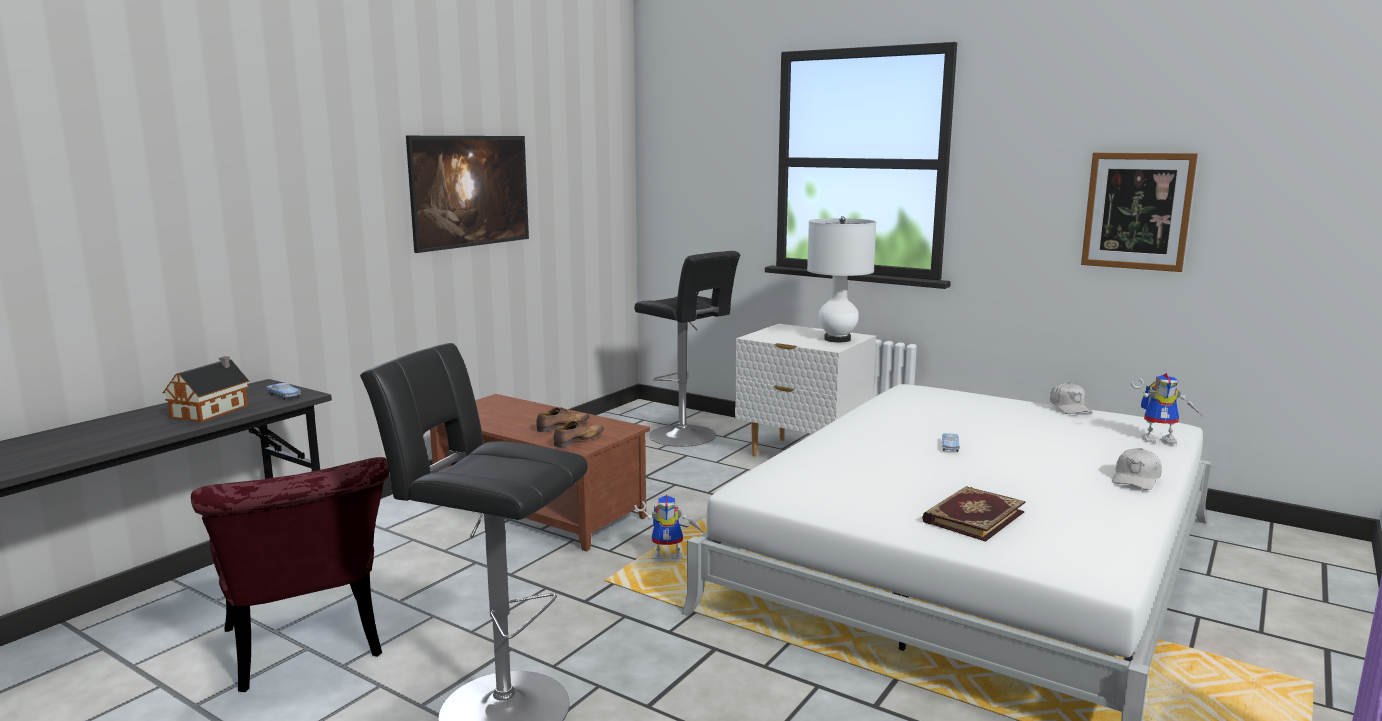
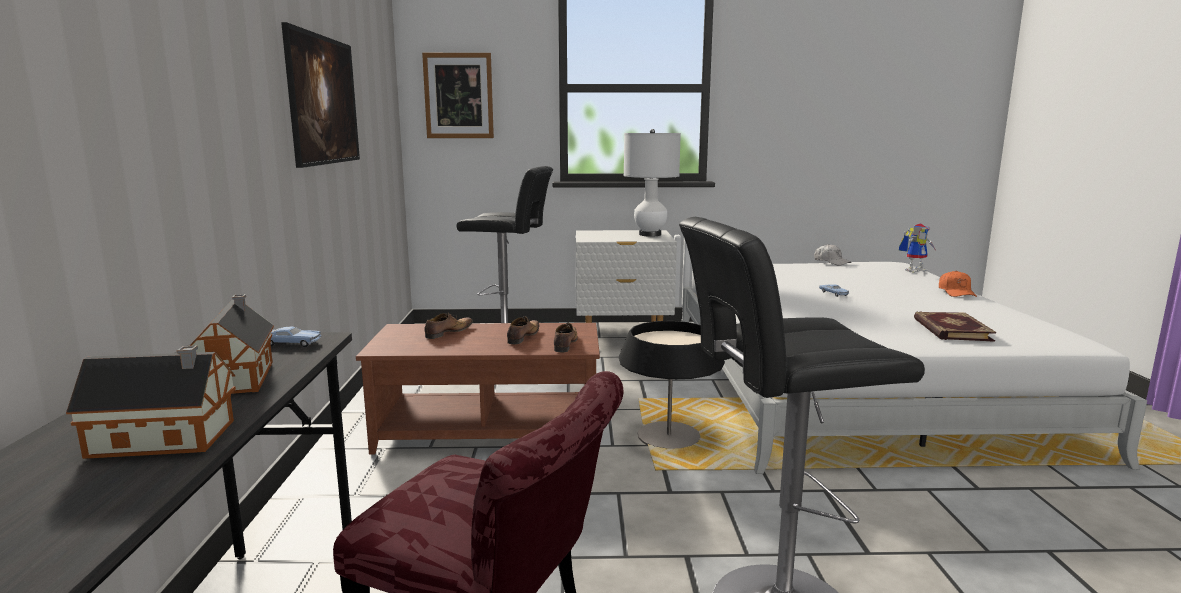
camera: 35 degrees left, 0 degrees up
(117, 437) = (168, 438): none -> toy house
(518, 410) = (448, 333): none -> shoe
(670, 557) = (668, 435): toy robot -> table lamp
(1136, 479) = (956, 292): white cap -> orange cap
(1137, 211) = (845, 119): picture -> picture (458, 96)

